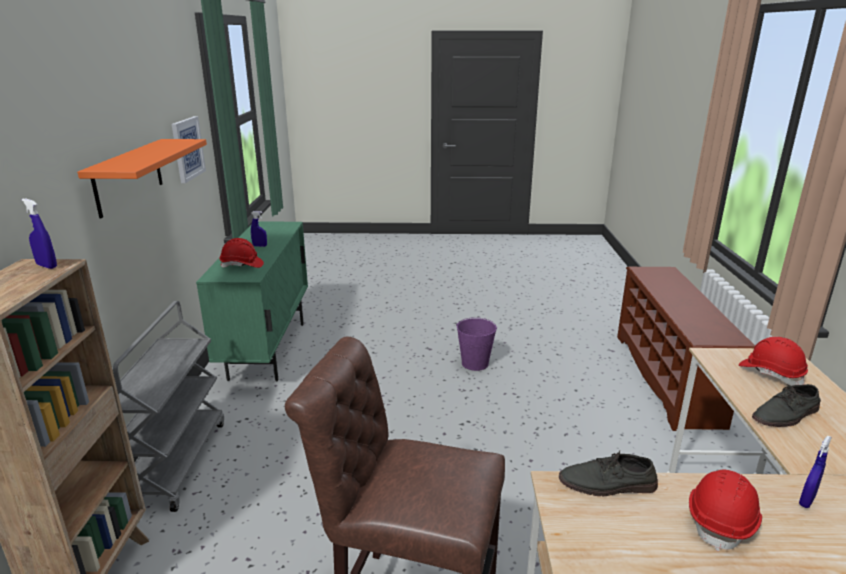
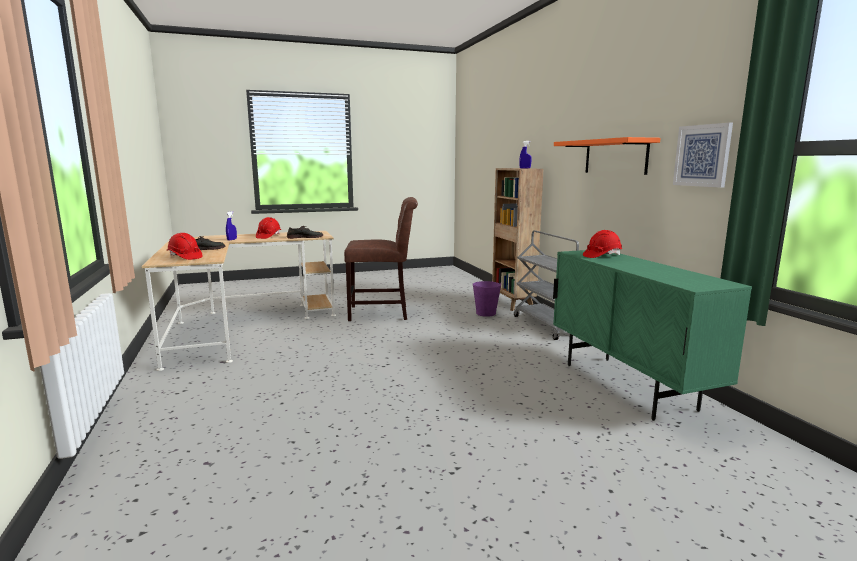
camera: 160 degrees right, 10 degrees down
(260, 246) = (639, 266): blue spray bottle -> none
(475, 363) = (397, 411): purple bucket -> purple bucket (485, 313)
(668, 378) = (157, 434): brown shoe rack -> none

